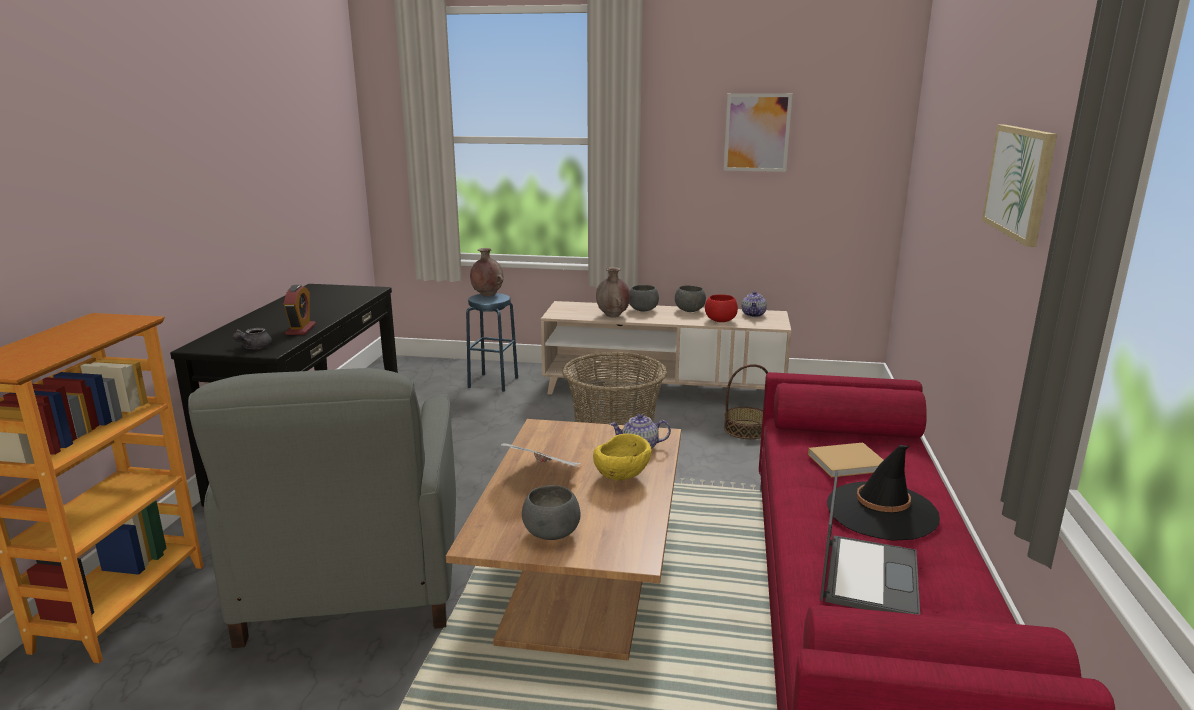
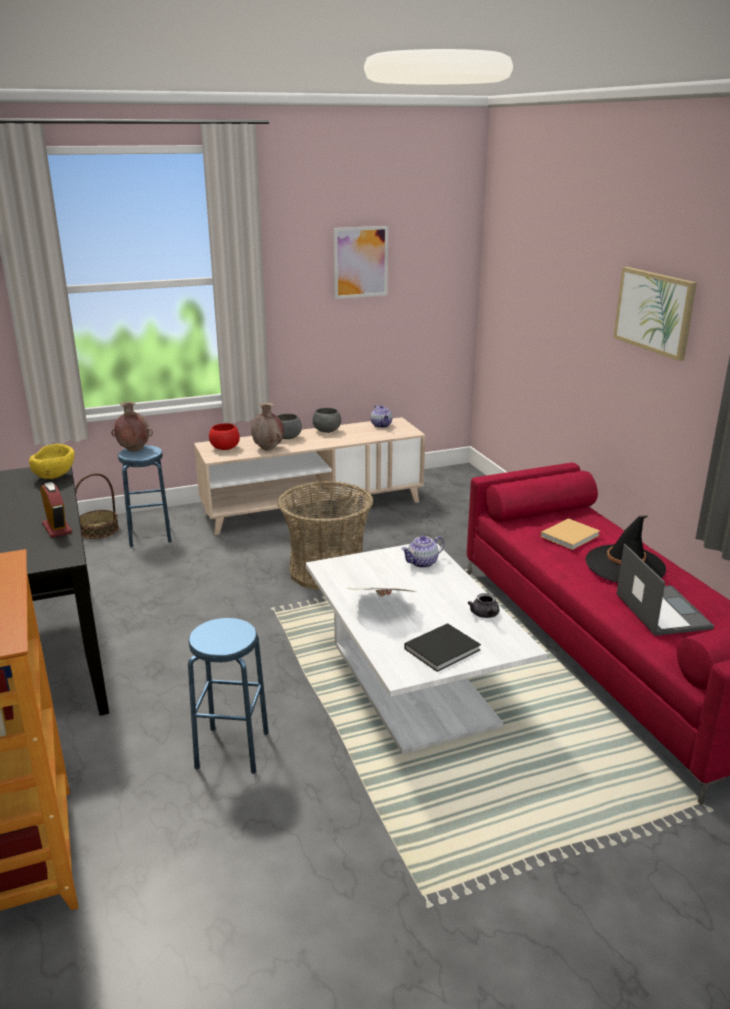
camera: 30 degrees left, 5 degrees up
(253, 348) = (41, 559): grey teapot -> grey teapot (485, 615)
(353, 581) = (232, 750): grey armchair -> blue stool
(551, 533) = (444, 648): grey bowl -> black book
(581, 580) = (412, 683): brown coffee table -> white coffee table
(622, 478) = (439, 591): yellow bowl -> yellow bowl (55, 477)
(720, 321) = (363, 436): red bowl -> red bowl (225, 448)
(746, 429) = (411, 526): basket -> basket (98, 530)

